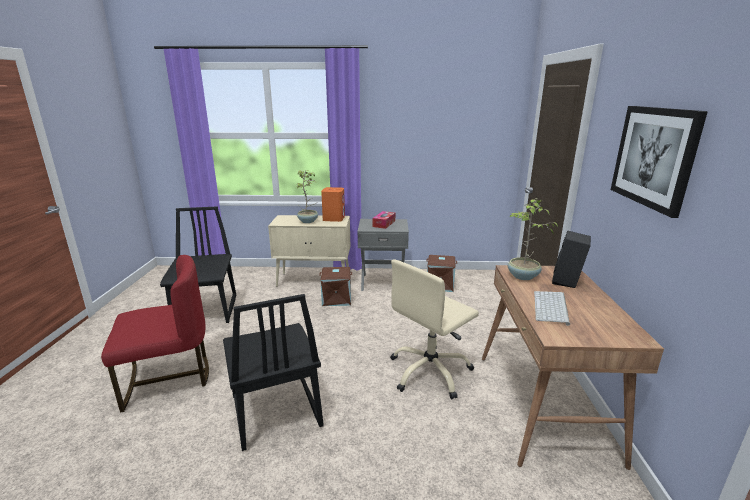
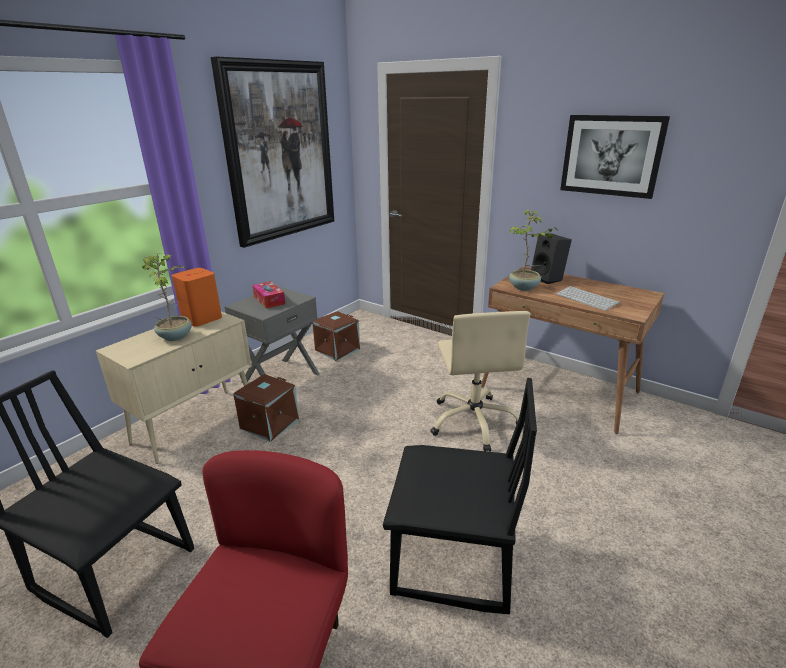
camera: 55 degrees left, 5 degrees up
(441, 124) = (280, 152): none -> picture

